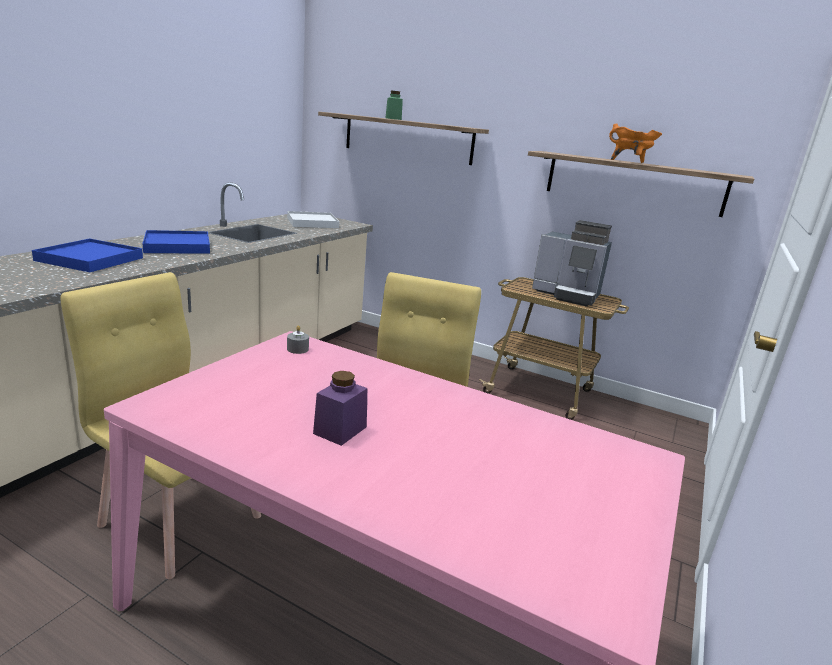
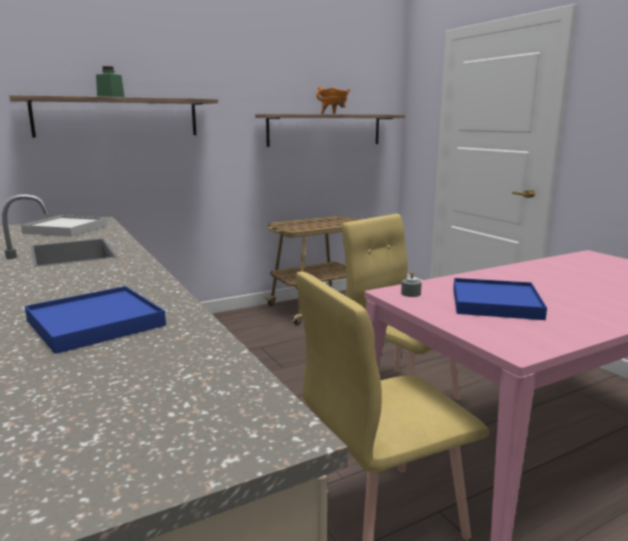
camera: 55 degrees left, 5 degrees down
(177, 246) = (87, 282): blue tray -> blue tray (495, 303)
(340, 430) = (563, 302): purple jar -> none
(567, 295) = (320, 223): coffee machine -> none

